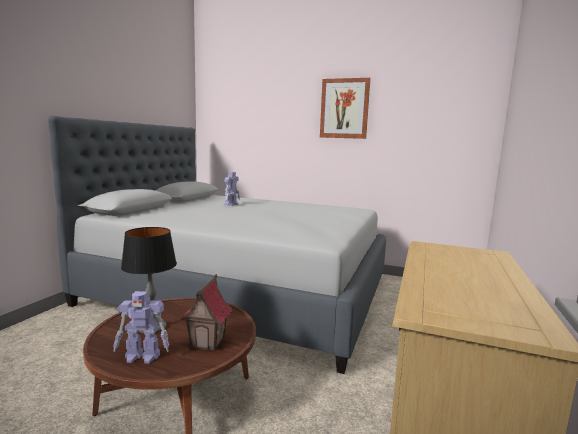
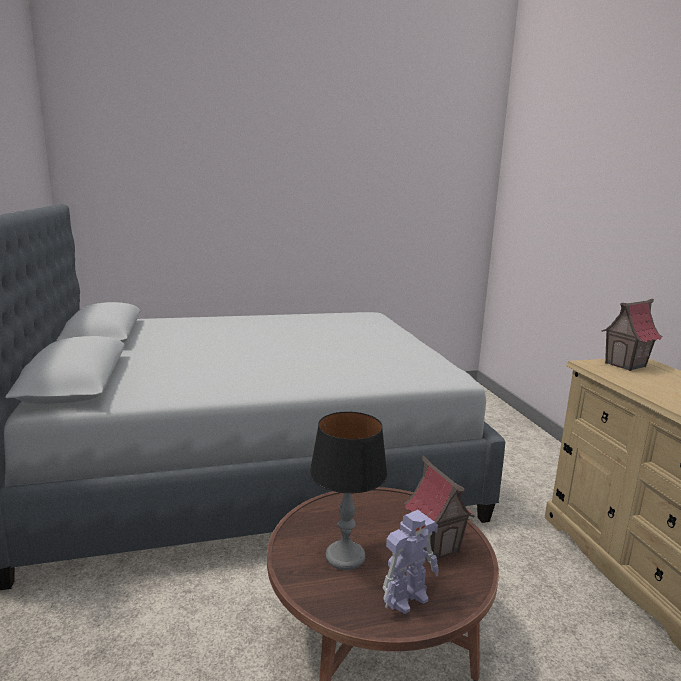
camera: 35 degrees left, 5 degrees up
(231, 204) = (207, 335): toy robot -> none
(344, 108) = (320, 175): picture -> none
(463, 251) = (626, 365): none -> toy house

